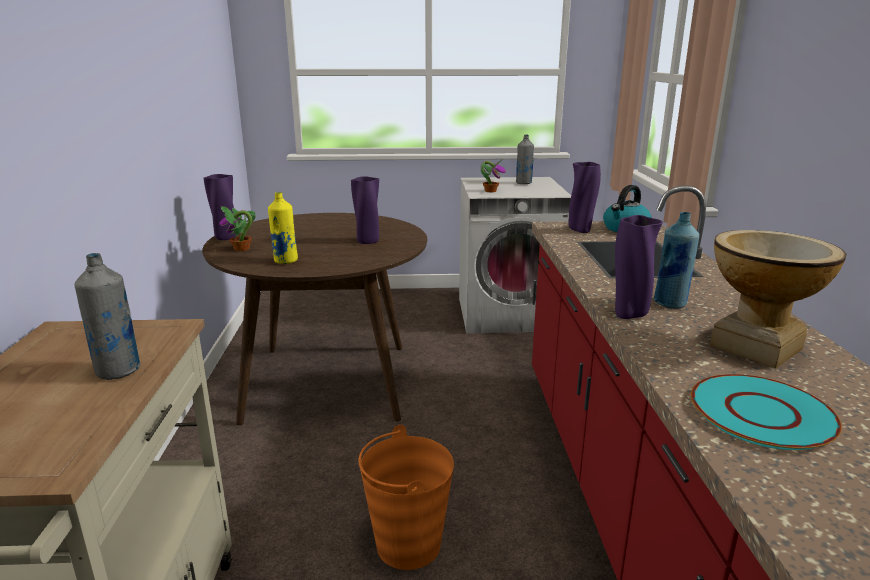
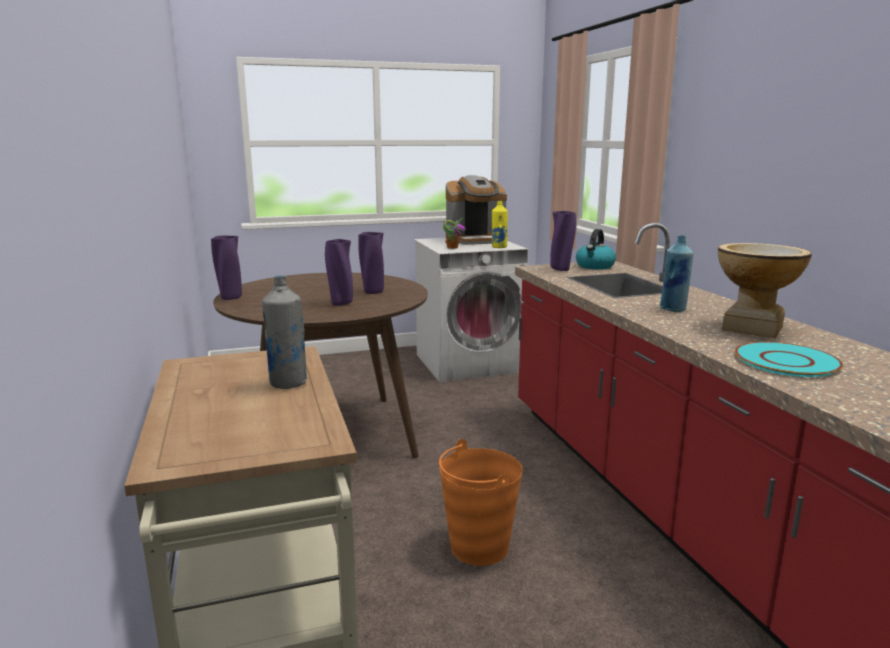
camera: 15 degrees left, 5 degrees down
(241, 249) = (257, 305): potted plant -> none
(285, 261) = (311, 311): yellow bottle -> yellow bottle (499, 247)
(523, 183) = (475, 240): grey bottle -> coffee machine
(628, 315) = (650, 318): purple vase -> purple vase (340, 304)

